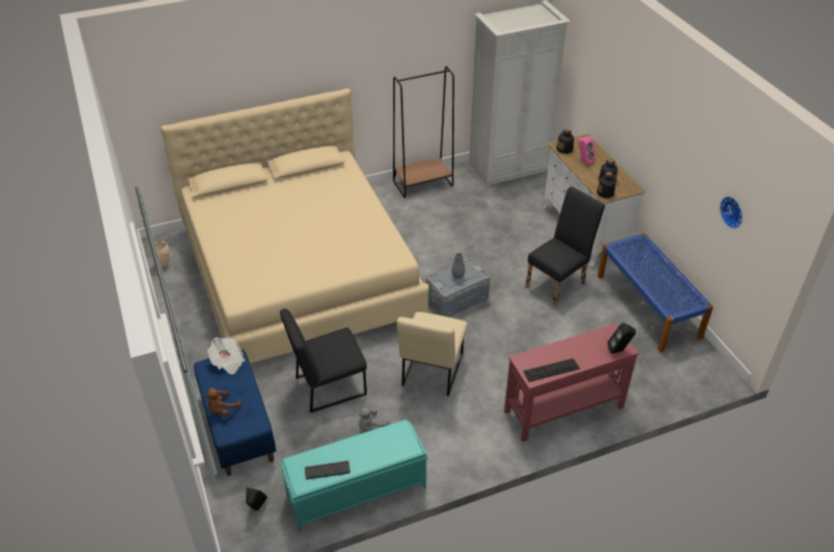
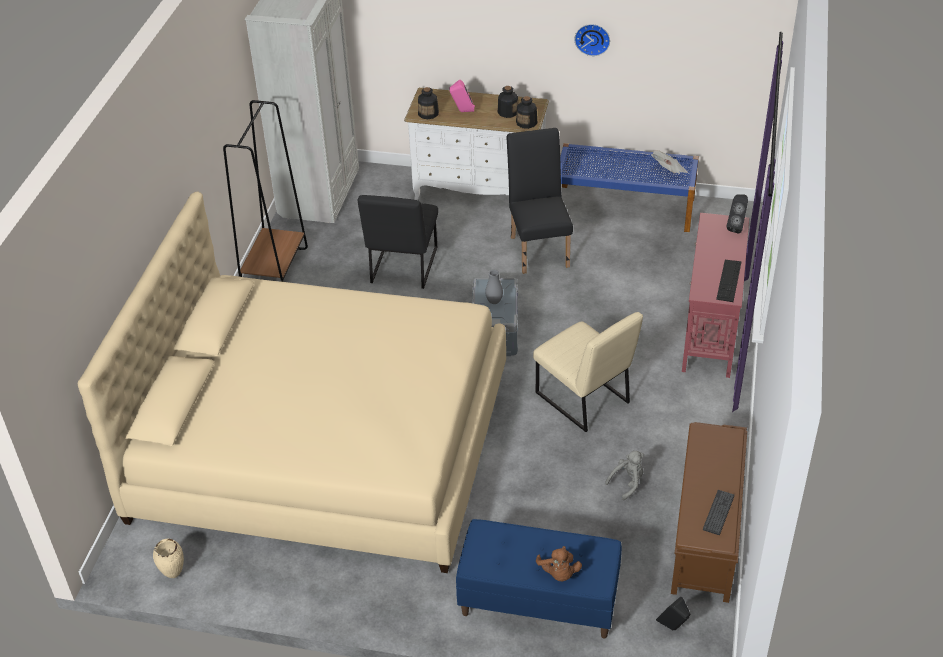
camera: 55 degrees left, 0 degrees up
(227, 362) = (482, 541): newspaper -> newspaper (668, 171)
(328, 386) = (538, 493): black chair -> black chair (403, 266)
(355, 491) = (706, 533): turquoise bench -> brown bench
(371, 428) = (627, 483): grey plush toy -> grey plush toy turned 120 degrees counterclockwise
(733, 211) = (691, 48): wall clock -> wall clock (592, 38)

